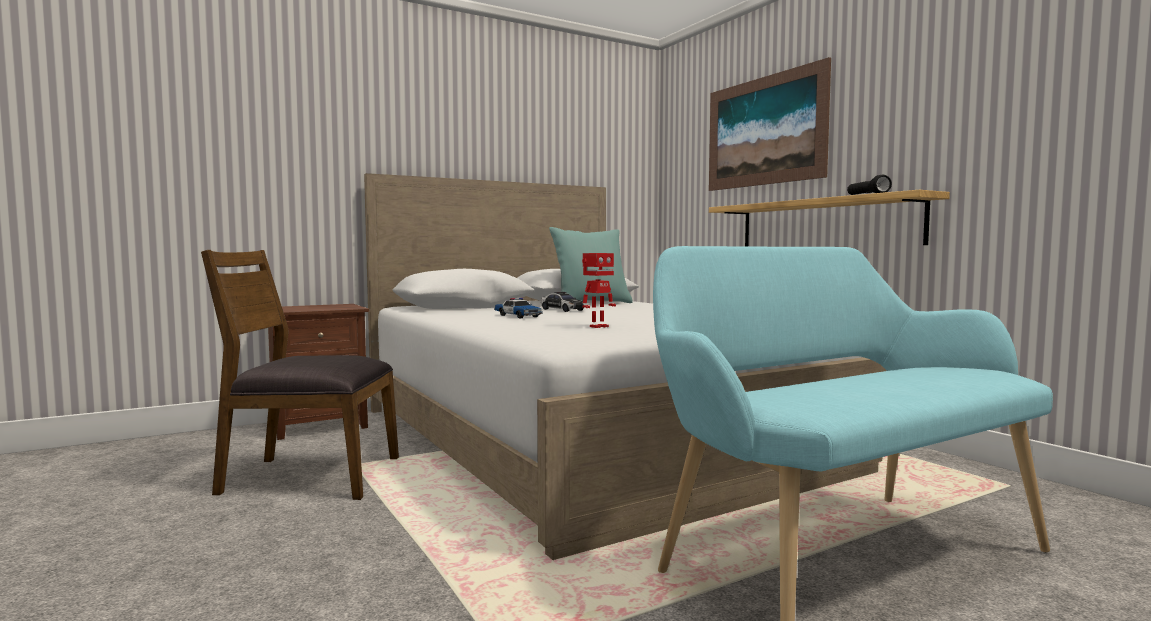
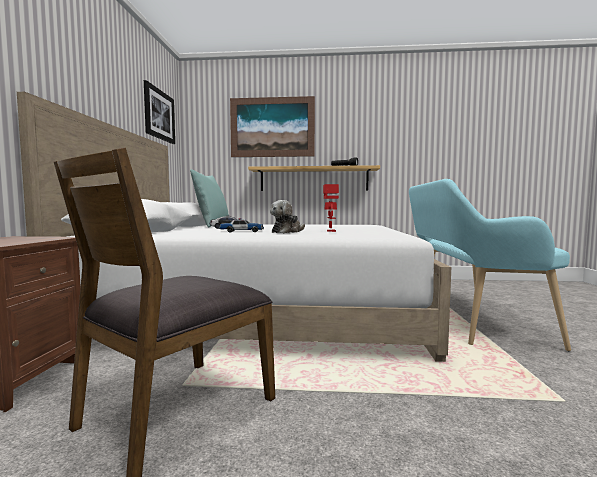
camera: 55 degrees left, 0 degrees up
(545, 322) = (287, 232): none -> plush toy
(601, 144) = (159, 115): none -> picture

